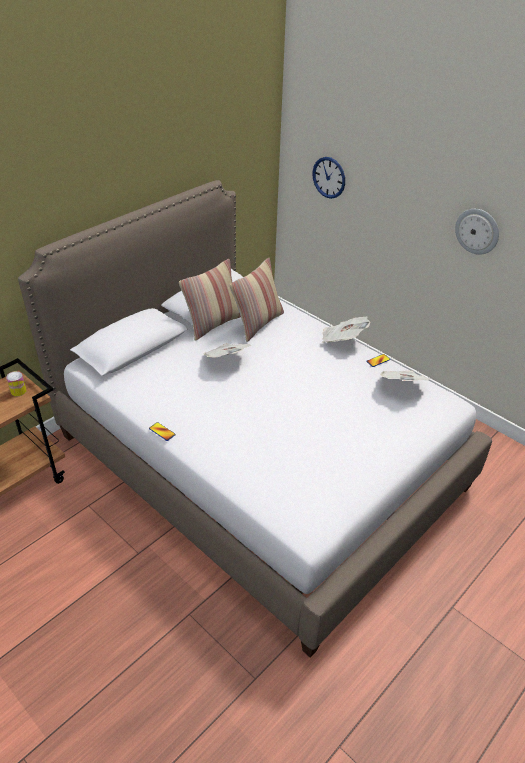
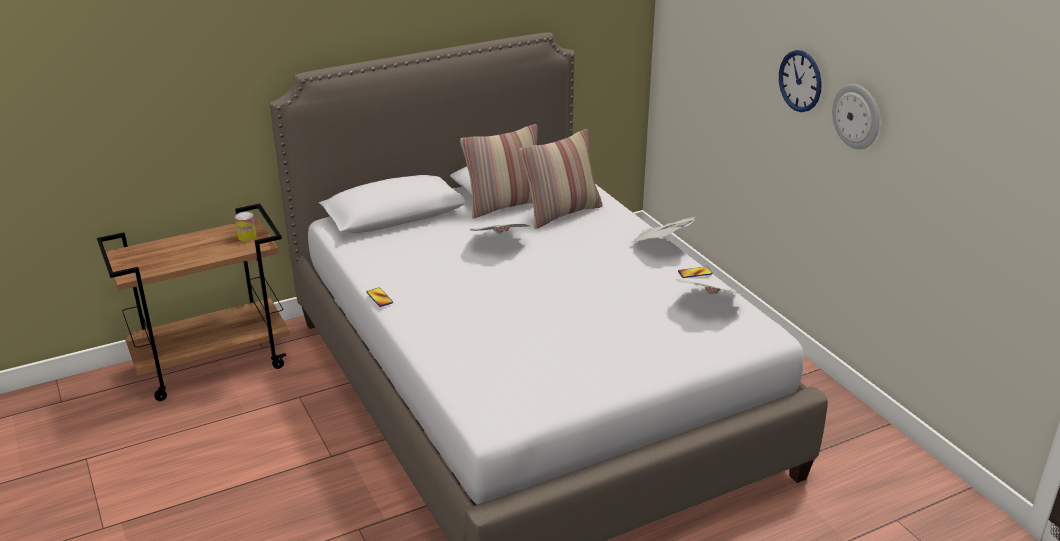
camera: 20 degrees right, 10 degrees down
(329, 177) = (702, 45): wall clock -> wall clock (800, 81)

